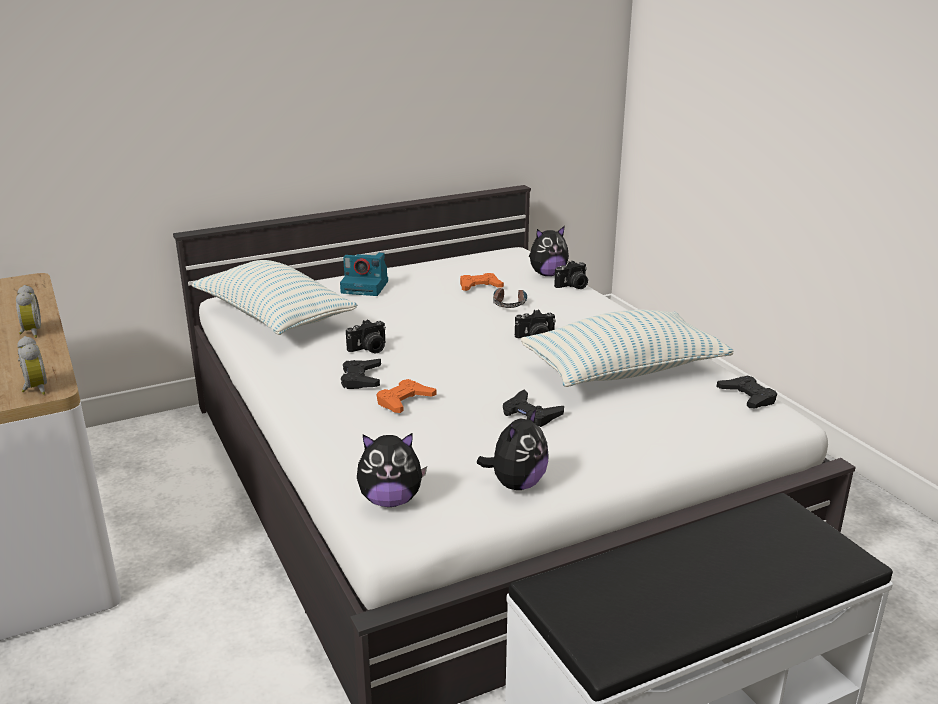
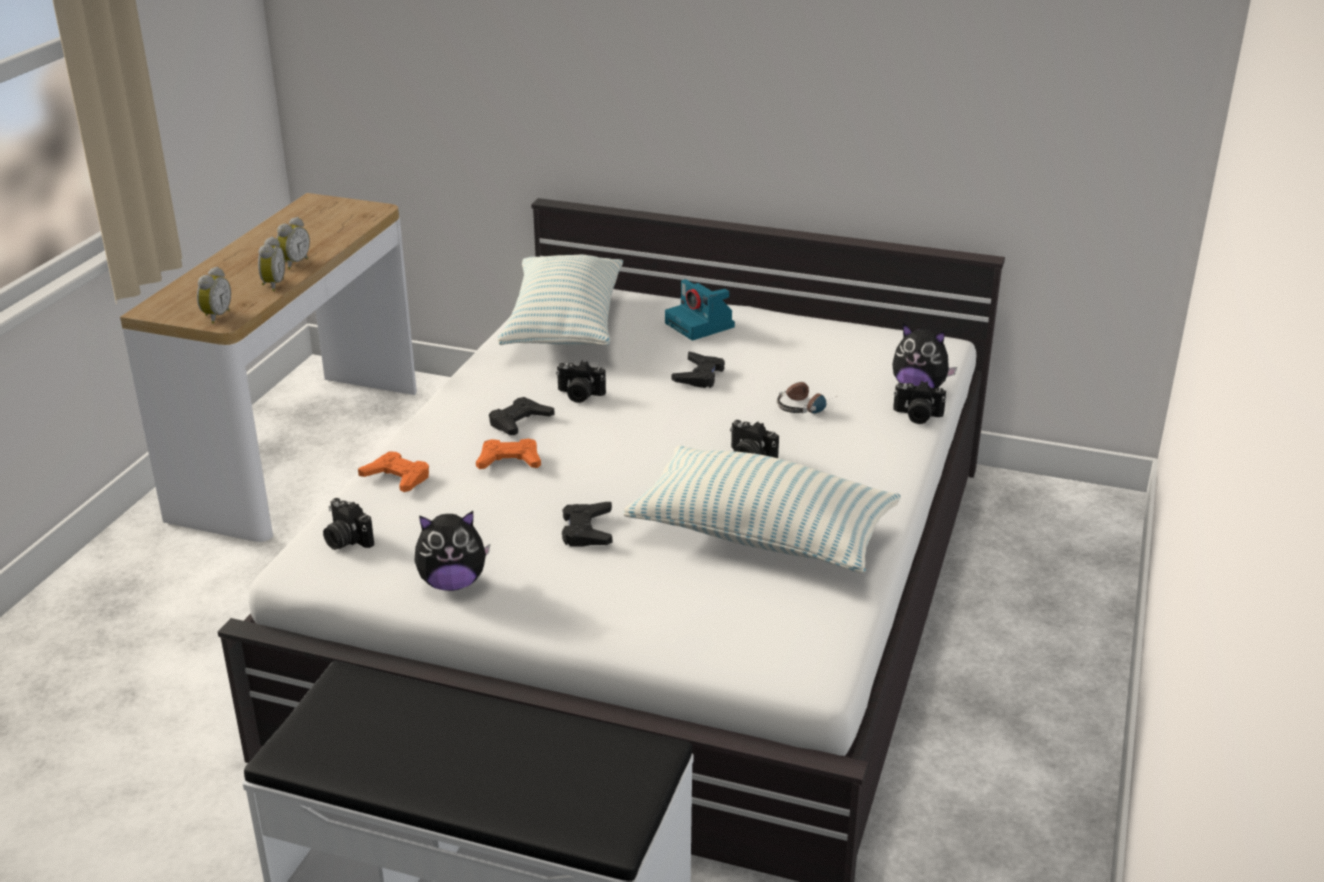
camera: 45 degrees right, 5 degrees up
(43, 352) = (272, 285): none -> alarm clock
(390, 500) = (346, 540): plush toy -> camera
(479, 287) = (813, 373): orange game controller -> orange game controller (397, 477)
(747, 397) = (829, 631): black game controller -> black game controller (699, 375)

